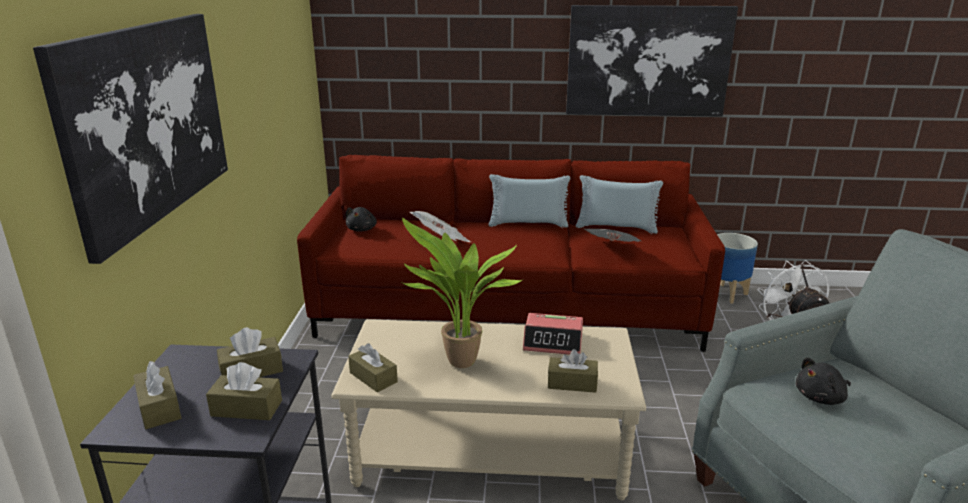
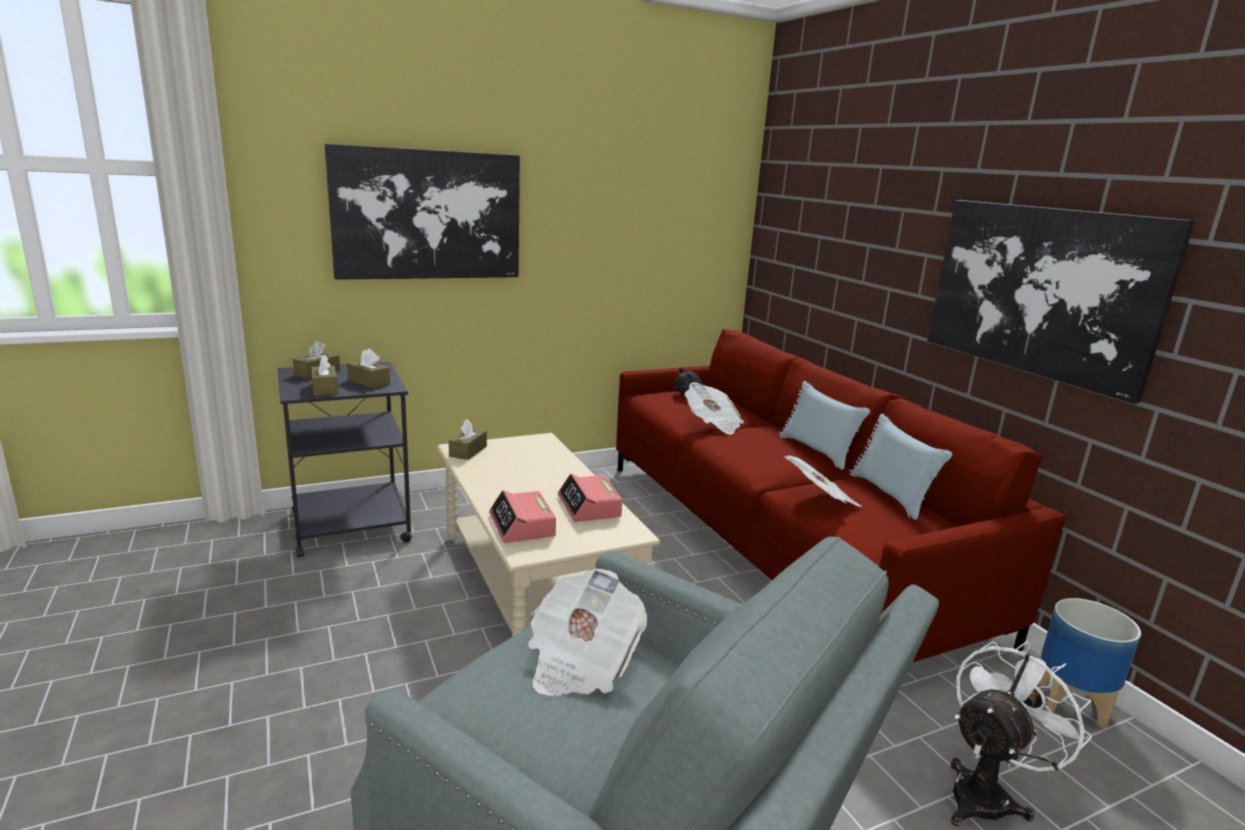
camera: 60 degrees right, 5 degrees down
(459, 364) = (512, 475): potted plant -> none
(572, 383) = (522, 525): brown tissue box -> alarm clock
(821, 398) = (581, 661): black plush toy -> newspaper

